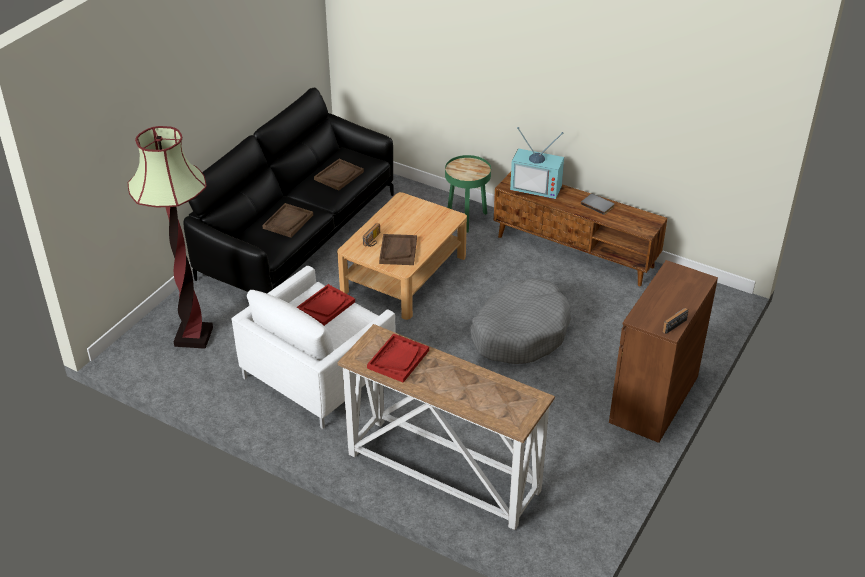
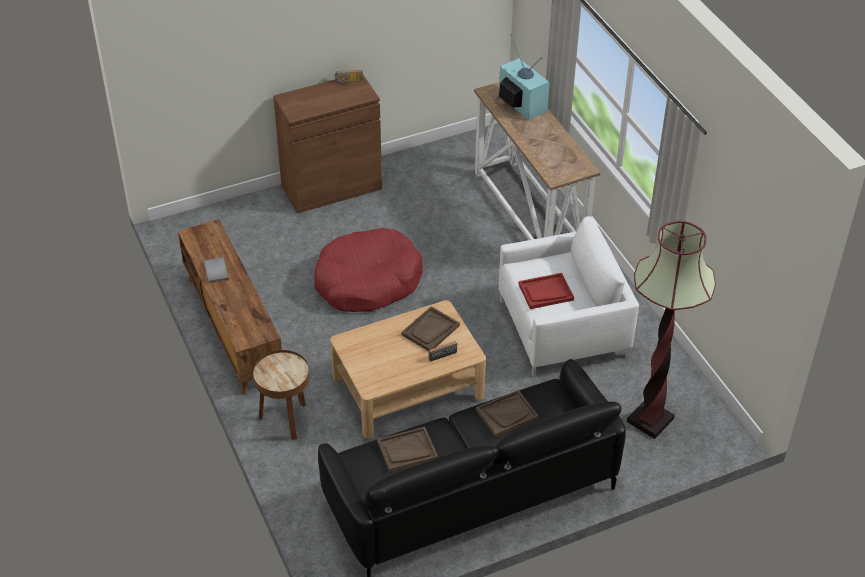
camera: 145 degrees left, 5 degrees up
(398, 359) = (555, 154): red tray -> none
(467, 219) = (285, 419): green side table -> brown side table
(520, 332) = (367, 281): grey dog bed -> red dog bed
(537, 186) = (241, 318): television -> television (520, 103)

